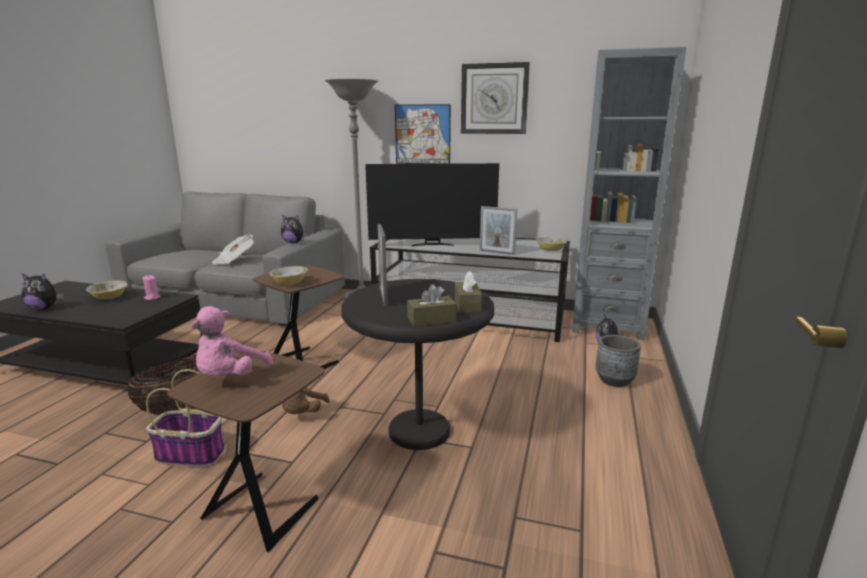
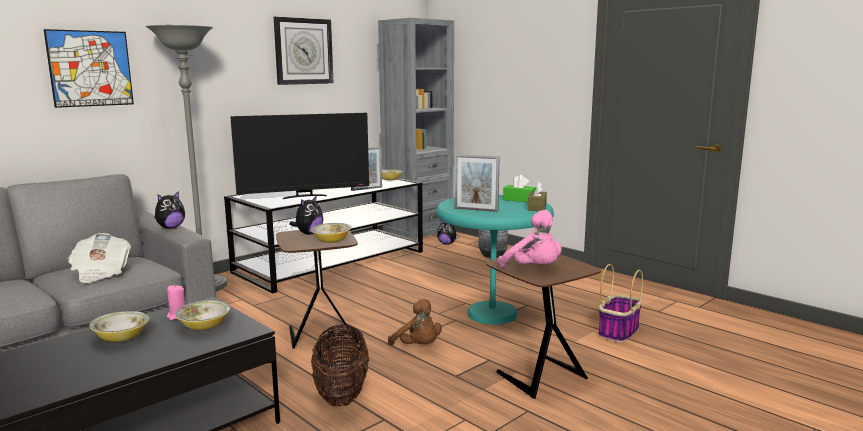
camera: 60 degrees left, 5 degrees down
(44, 308) = (85, 376): plush toy -> plush toy (308, 233)
(131, 309) = (204, 326): none -> bowl
(192, 454) = (435, 398): basket -> basket (618, 331)
(419, 431) = (492, 314): black side table -> turquoise side table
(422, 134) = (239, 87): picture -> picture (90, 68)
(432, 245) = (304, 196): television -> television turned 45 degrees clockwise
(467, 305) = (519, 199): brown tissue box -> green tissue box

